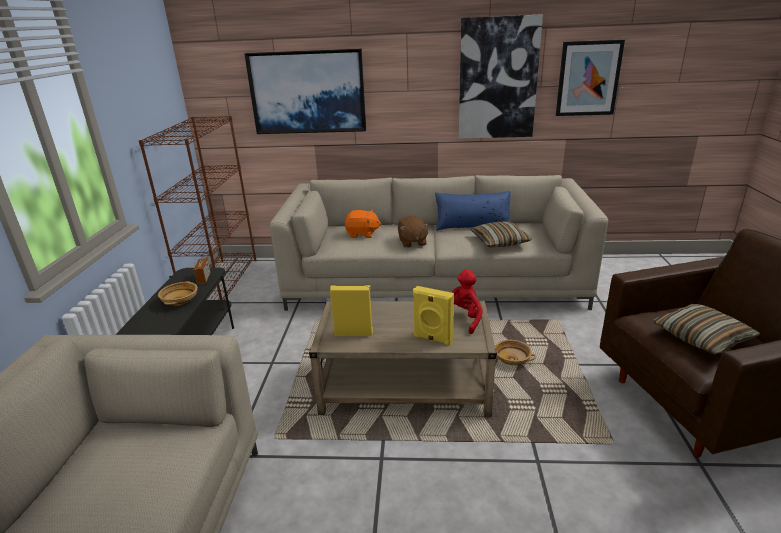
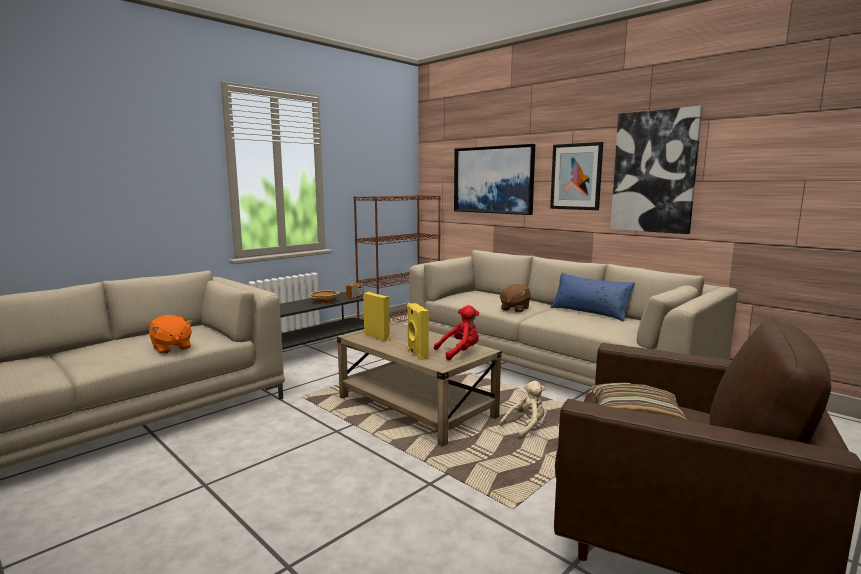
camera: 40 degrees right, 15 degrees down
(362, 234) = (487, 297): orange plush toy -> orange plush toy (171, 348)
(499, 241) = (590, 324): pillow -> none
(512, 359) = (526, 428): beige bowl -> beige plush toy
(588, 78) = (760, 173): picture -> picture (576, 176)

